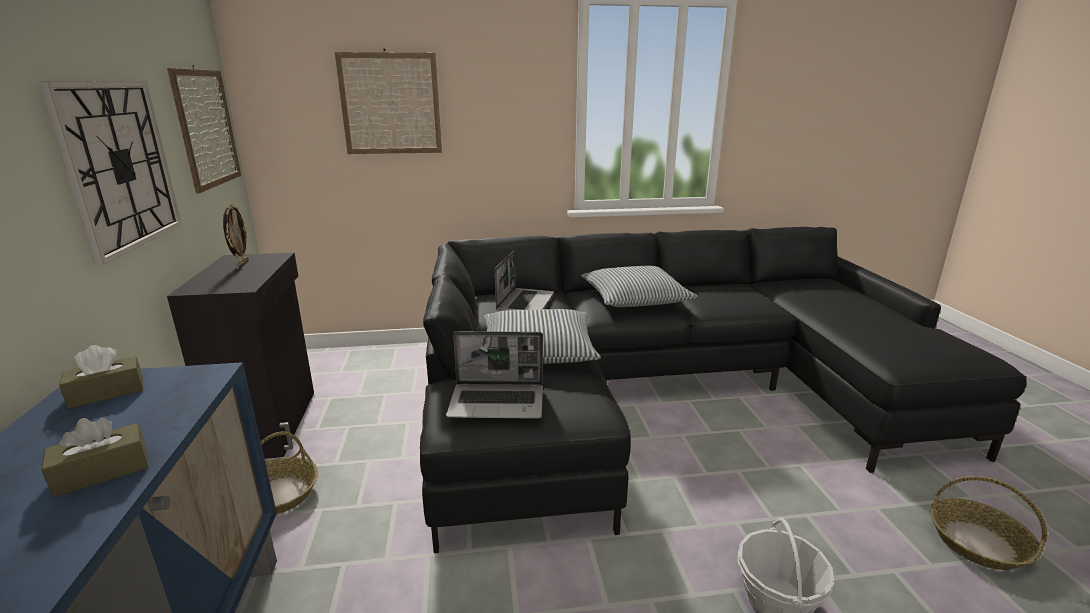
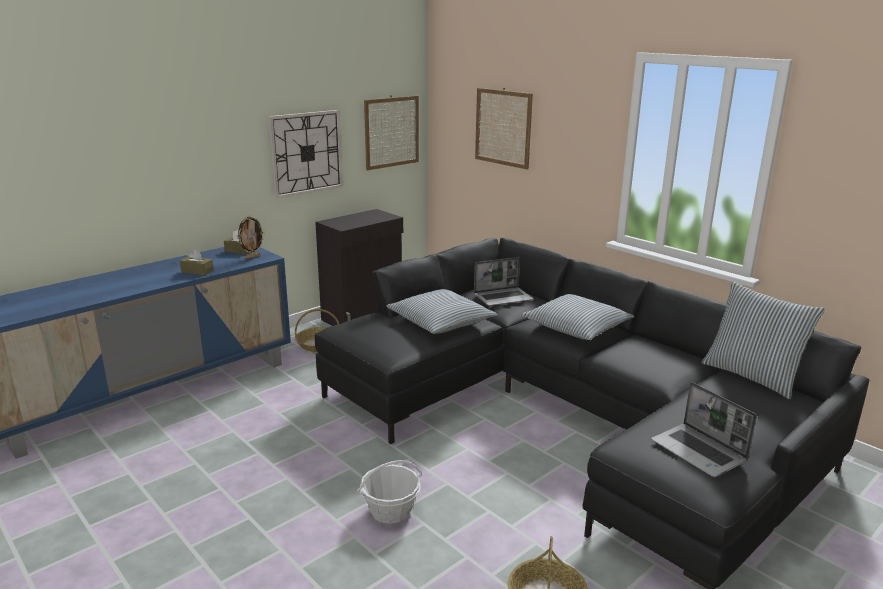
camera: 55 degrees right, 0 degrees up
(241, 263) = (370, 216): picture frame -> picture frame (252, 257)
(498, 402) = (365, 329): laptop -> laptop (699, 452)
(780, 280) = (752, 376): none -> pillow

